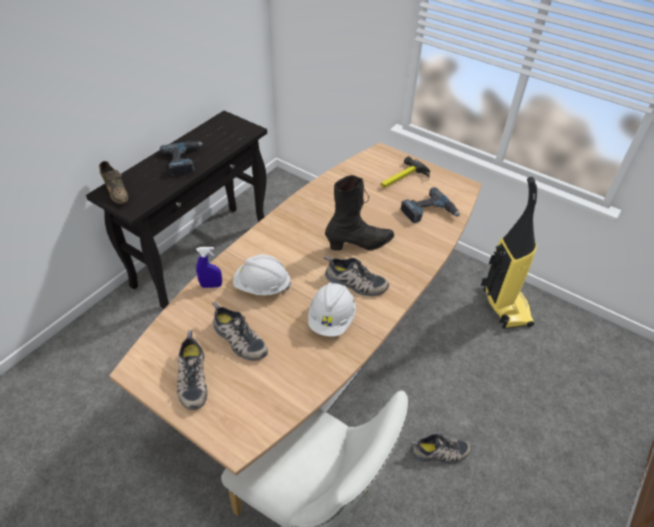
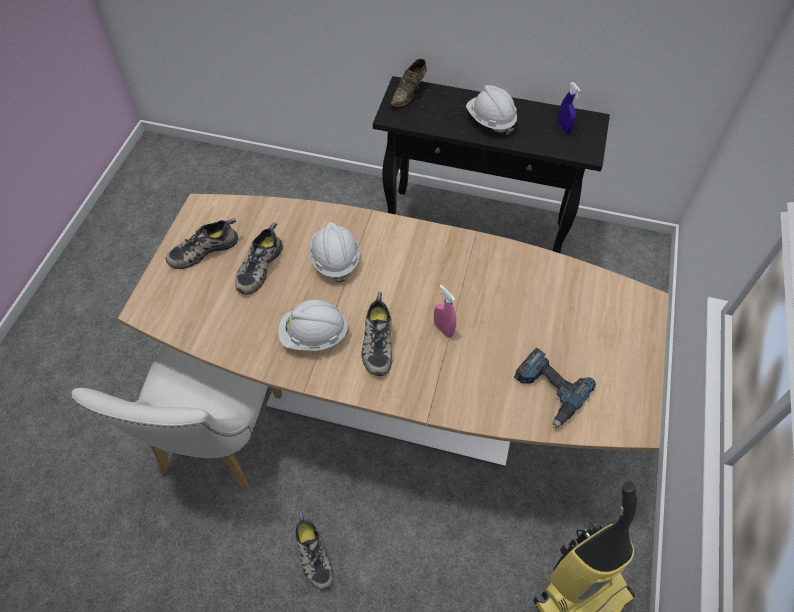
camera: 70 degrees right, 10 degrees up
(184, 161) = (490, 121): power drill -> white hard hat
(211, 285) = (318, 219): blue spray bottle -> blue spray bottle (564, 128)
(360, 244) = (443, 329): black boot -> pink spray bottle
(403, 179) = (600, 342): hammer -> none

